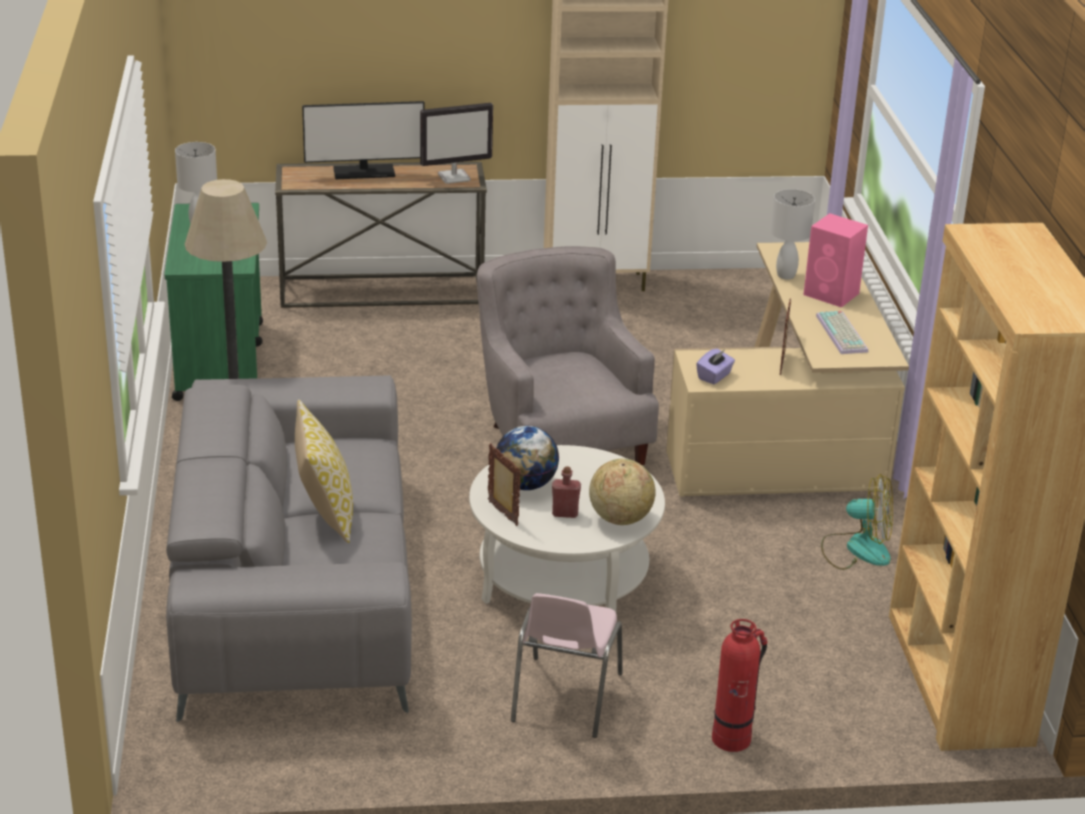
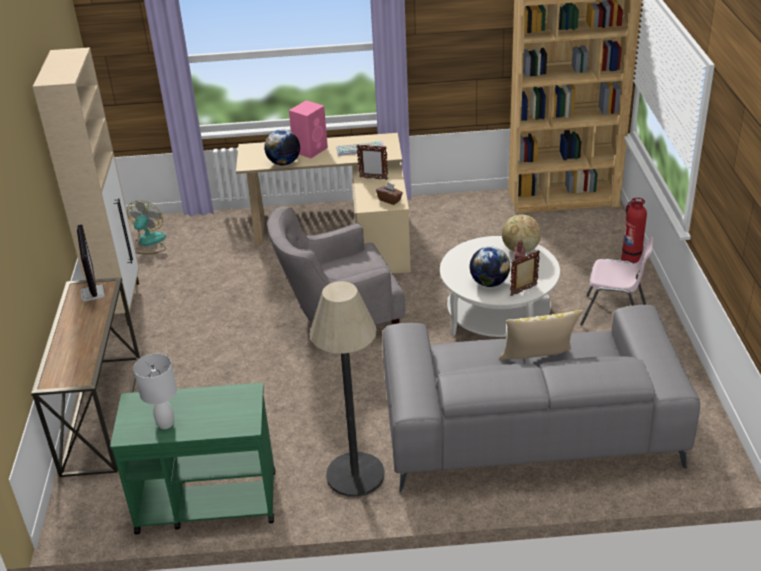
camera: 85 degrees left, 5 degrees up
(364, 172) = (69, 340): monitor -> none
(714, 376) = (390, 200): purple tissue box -> brown tissue box
(785, 275) = (284, 163): white table lamp -> globe
(857, 549) = (456, 218): fan -> fan (148, 243)

